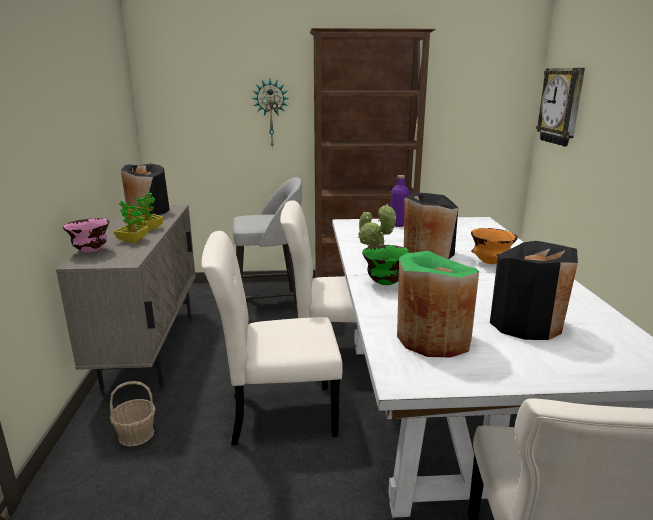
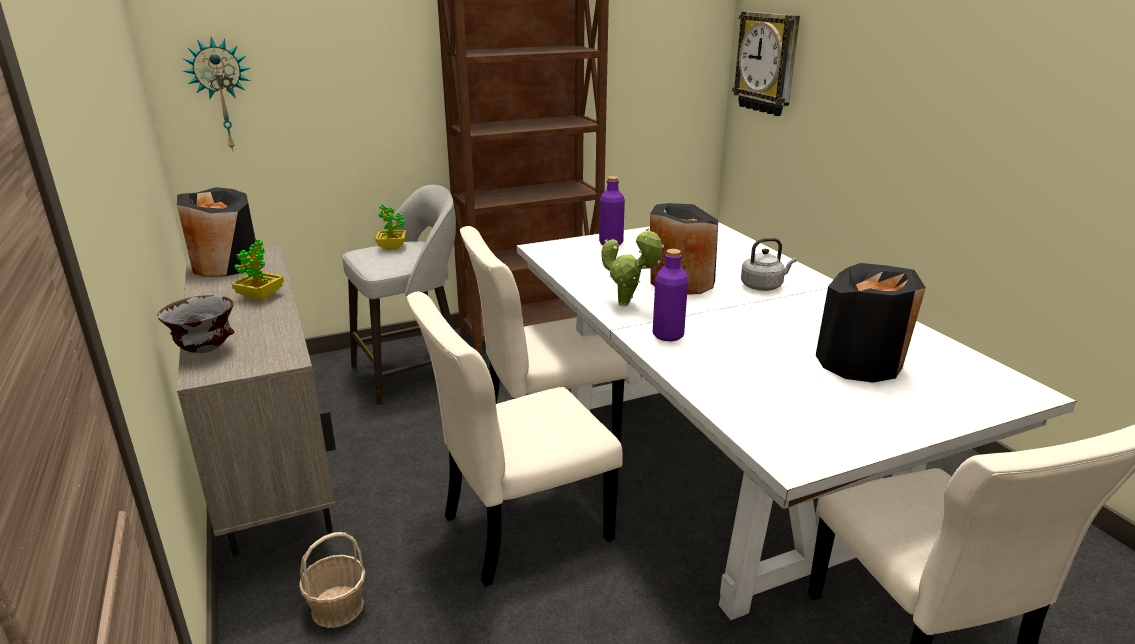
camera: 20 degrees left, 5 degrees up
(90, 251) = (204, 351): pink bowl -> grey bowl
(132, 240) = (255, 321): potted plant -> potted plant (392, 247)
(271, 113) = (377, 89): wall clock -> wall clock (222, 95)
(385, 284) = (668, 335): green bowl -> purple bottle
(433, 339) = (782, 400): green vase -> none
(490, 263) = (763, 286): orange bowl -> grey kettle

